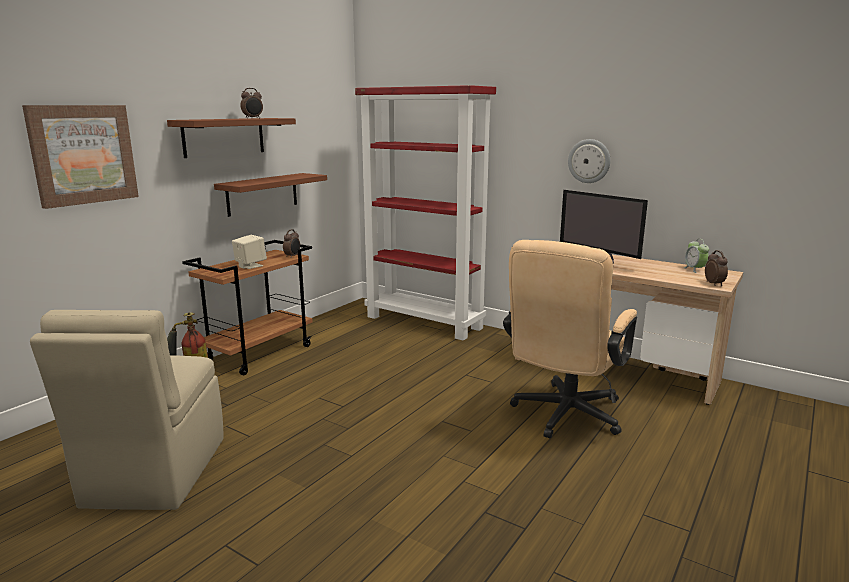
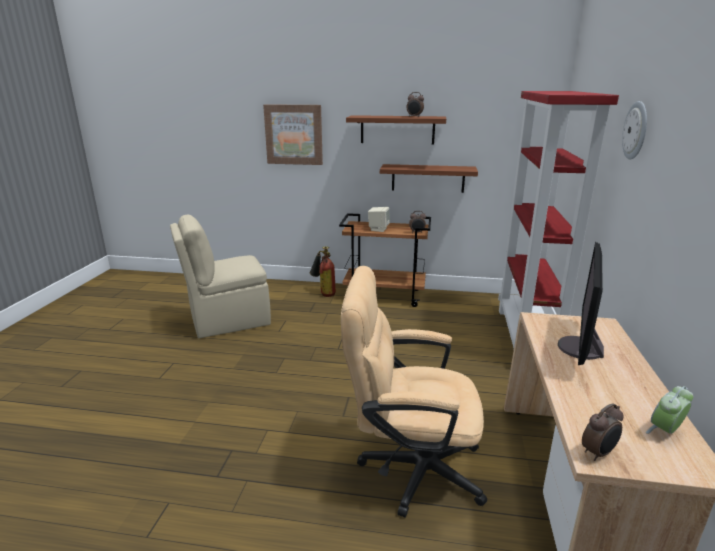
camera: 65 degrees right, 5 degrees up
(589, 161) = (660, 213): wall clock -> wall clock (636, 130)

